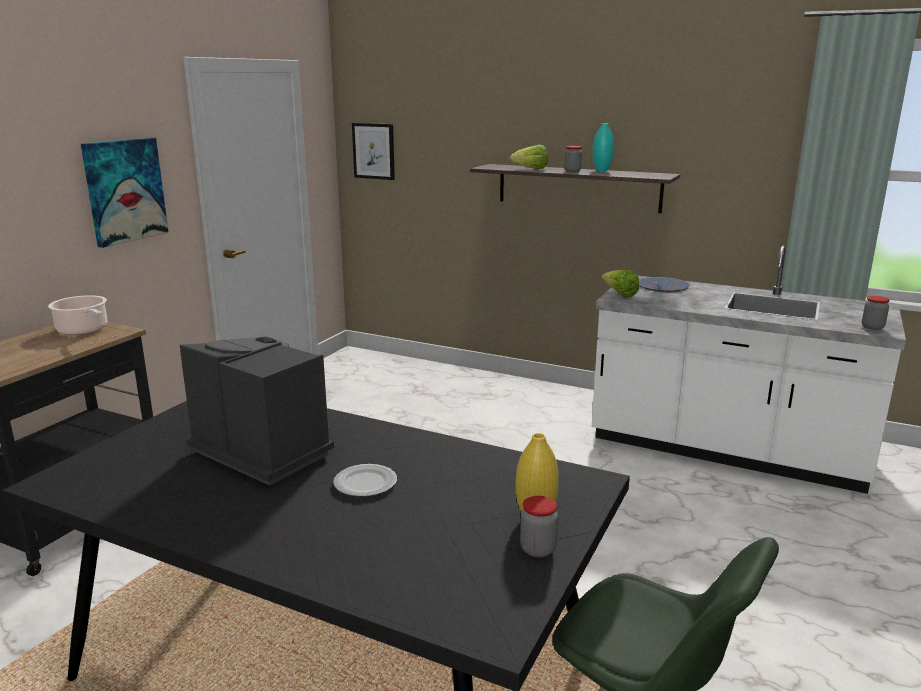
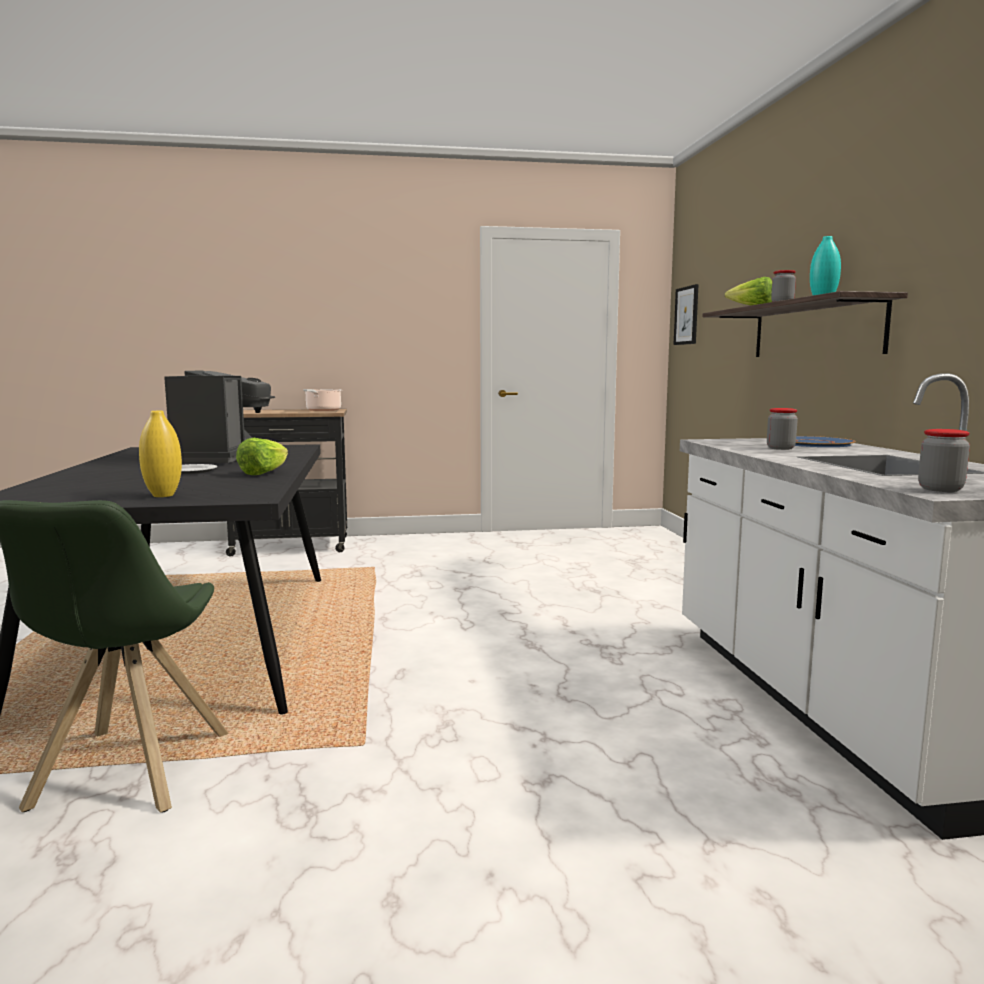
camera: 55 degrees right, 10 degrees down
(125, 191) = (404, 325): picture -> none
(538, 549) = (112, 500): jar -> jar (780, 448)
(619, 294) = (725, 440): lettuce -> lettuce (264, 473)

